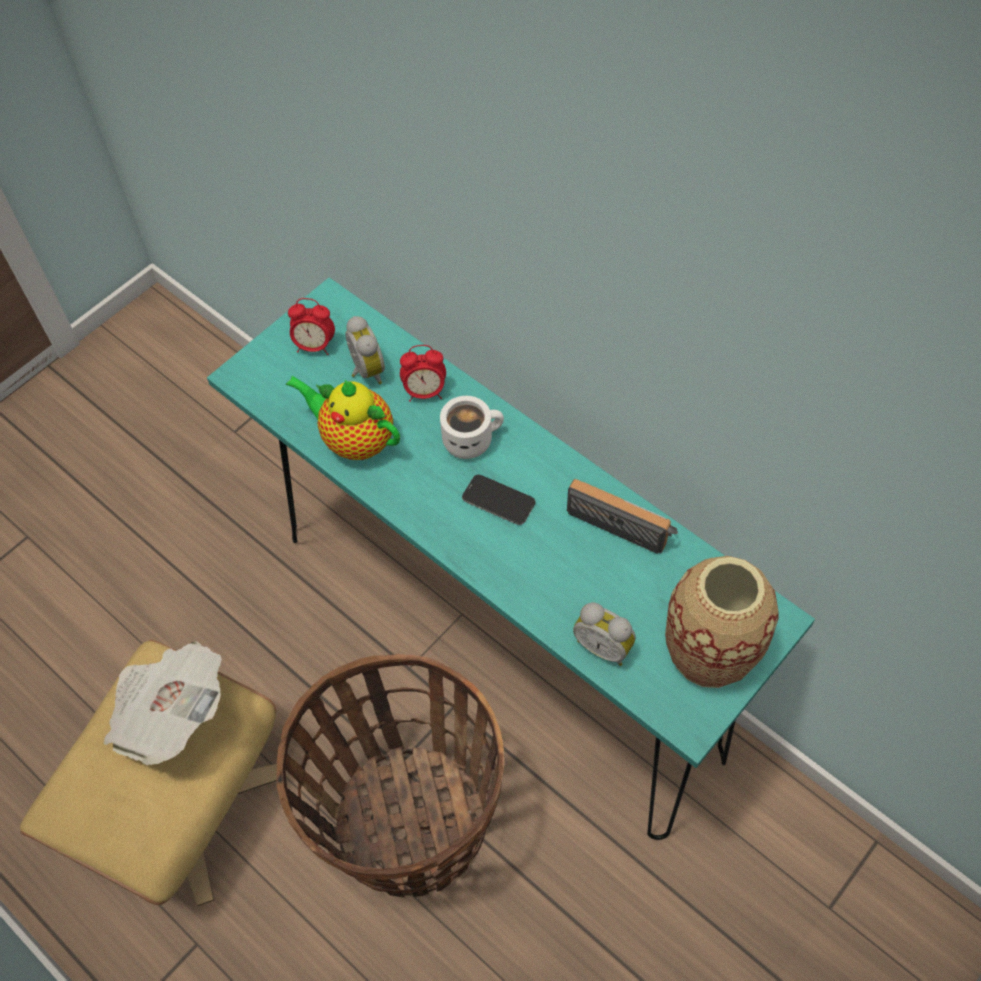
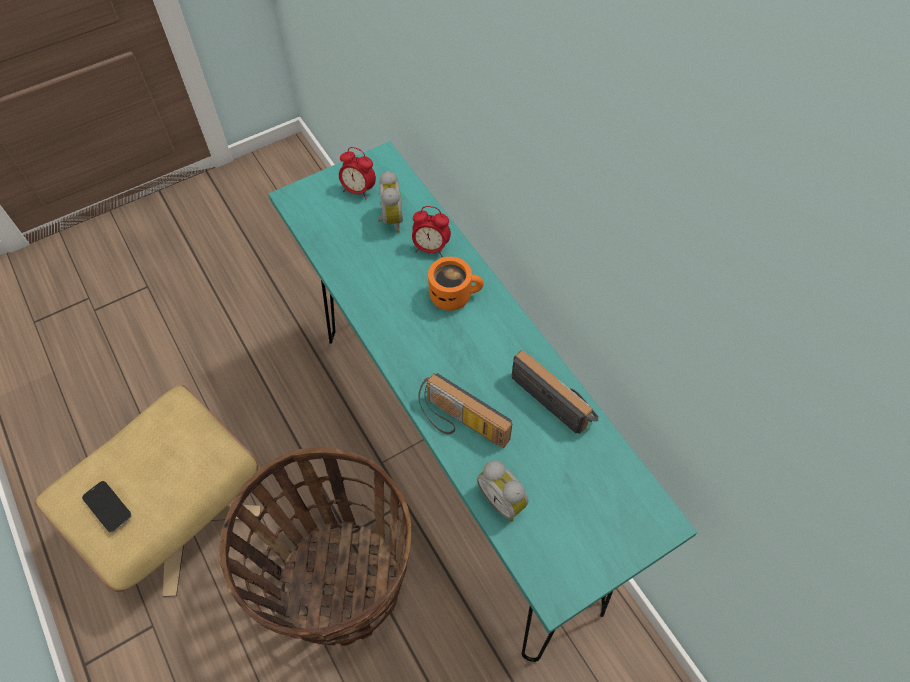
camera: 15 degrees right, 0 degrees up
(170, 712) = (173, 445): newspaper -> none
(354, 440) = (361, 271): teapot -> none
(471, 438) = (454, 294): white mug -> orange mug
(498, 500) = (458, 351): phone -> phone (107, 507)
(529, 580) = (460, 424): none -> radio
(709, 653) = (592, 534): vase -> none

